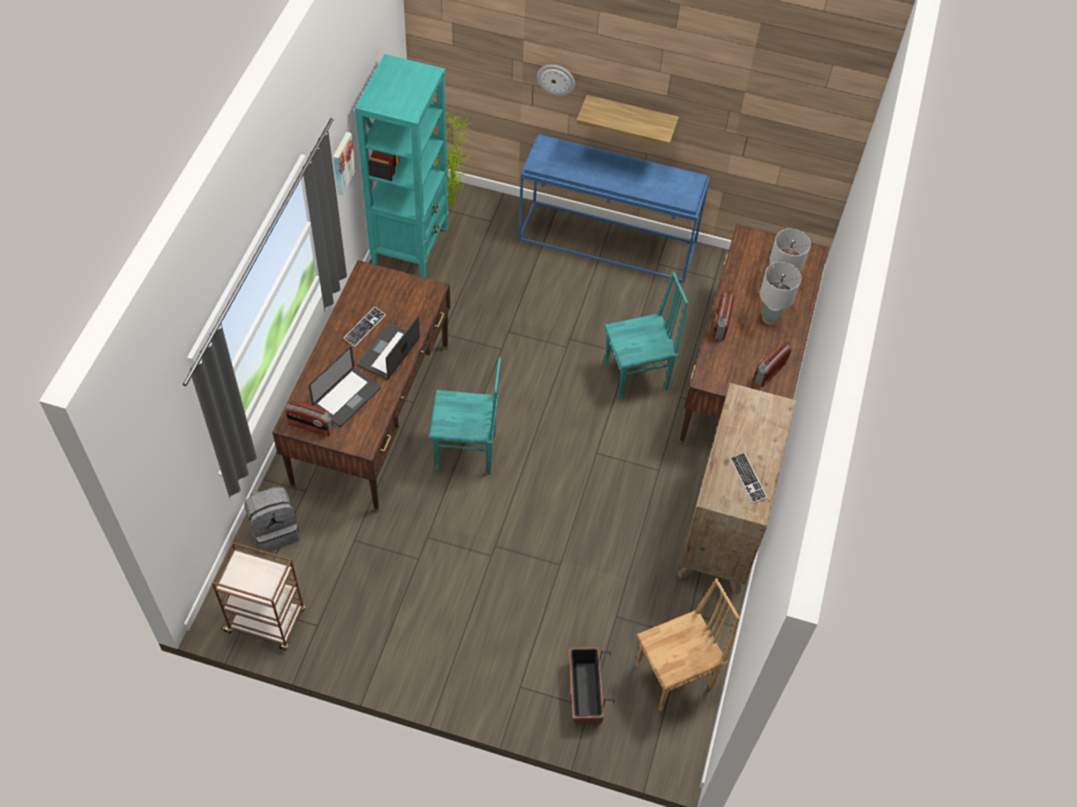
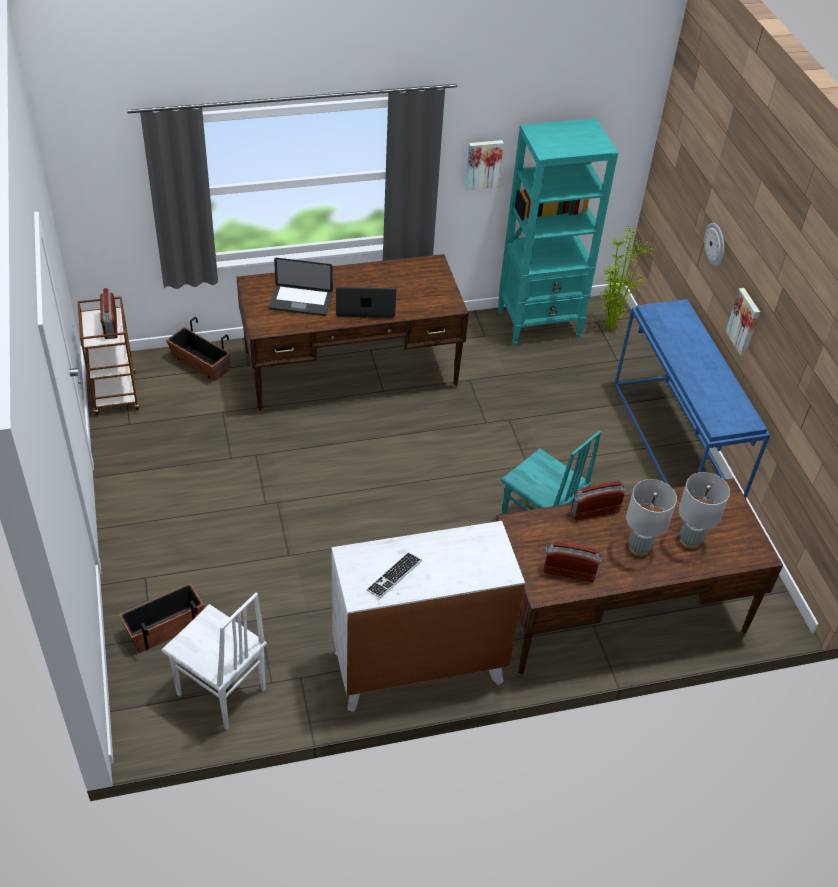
camera: 60 degrees right, 10 degrees down
(275, 530) = (200, 364): grey backpack -> planter
(310, 426) = (257, 293): radio -> radio (110, 326)
(364, 327) = (379, 284): keyboard -> none
(466, 453) = (358, 444): turquoise chair -> none
(631, 117) = (744, 321): shelf -> picture
(675, 677) = (221, 693): brown chair -> white chair
(723, 527) = (418, 667): brown dresser -> white dresser

